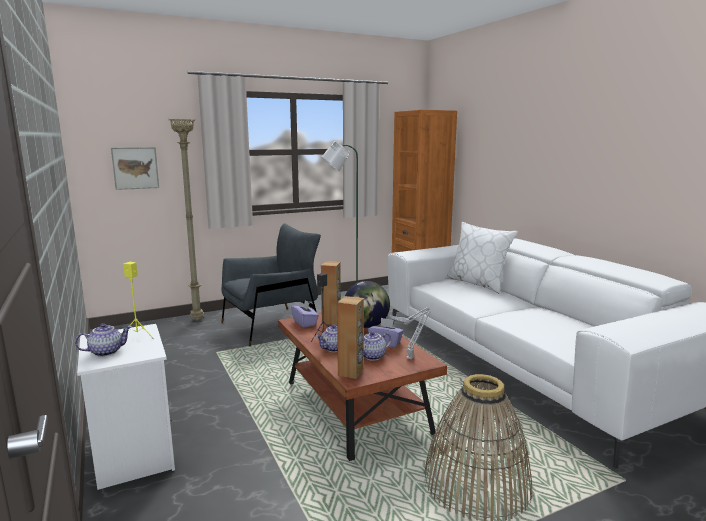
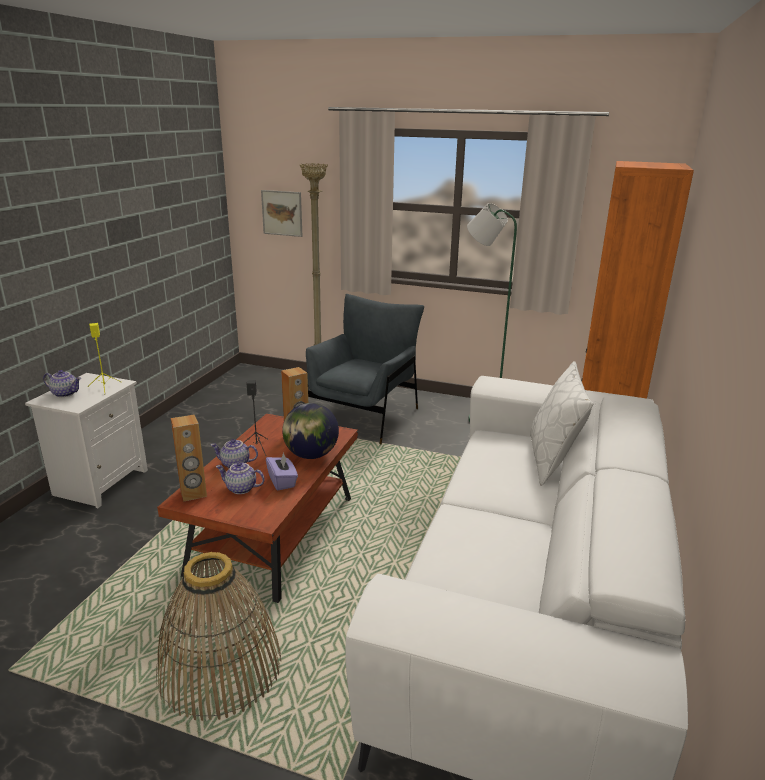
camera: 45 degrees right, 10 degrees up
(271, 326) = (363, 416): grey armchair -> grey armchair turned 75 degrees counterclockwise
(305, 323) = (275, 426): purple tissue box -> none
(411, 357) = (264, 508): grey table lamp -> none

